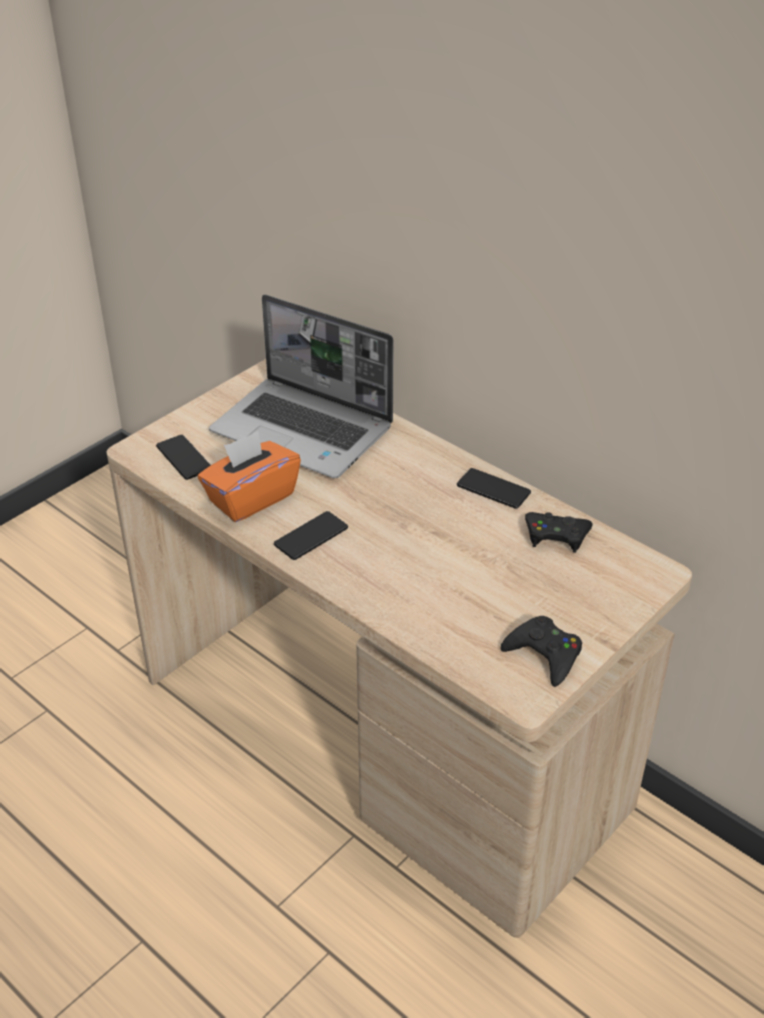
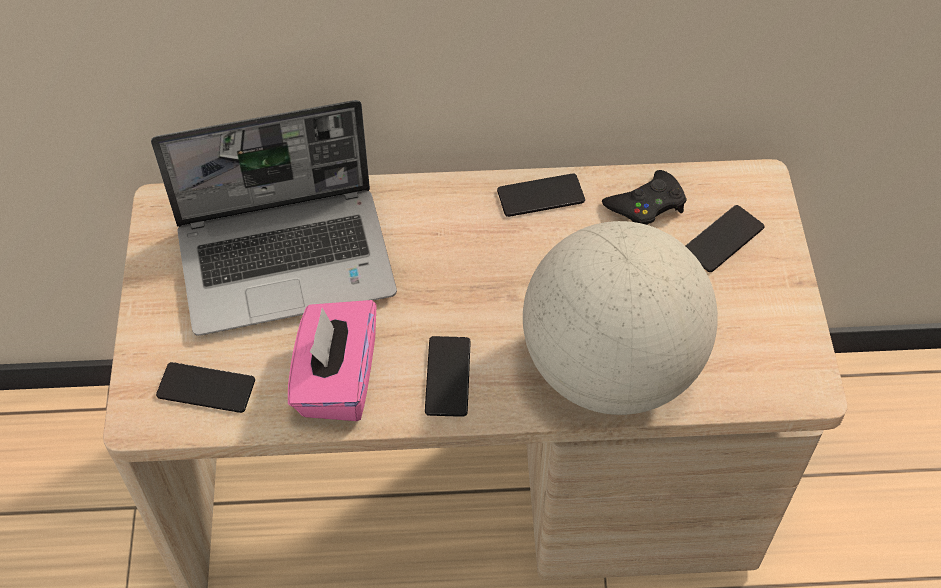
camera: 45 degrees left, 15 degrees up
(251, 498) = (336, 380): orange tissue box -> pink tissue box
(410, 597) = (611, 368): none -> globe
(544, 654) = (775, 334): black game controller -> none
(583, 584) = (723, 239): none -> phone

